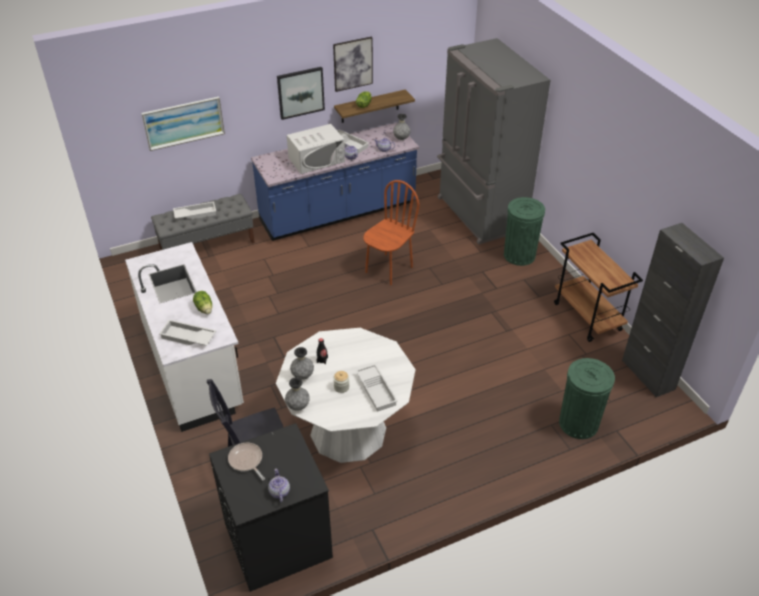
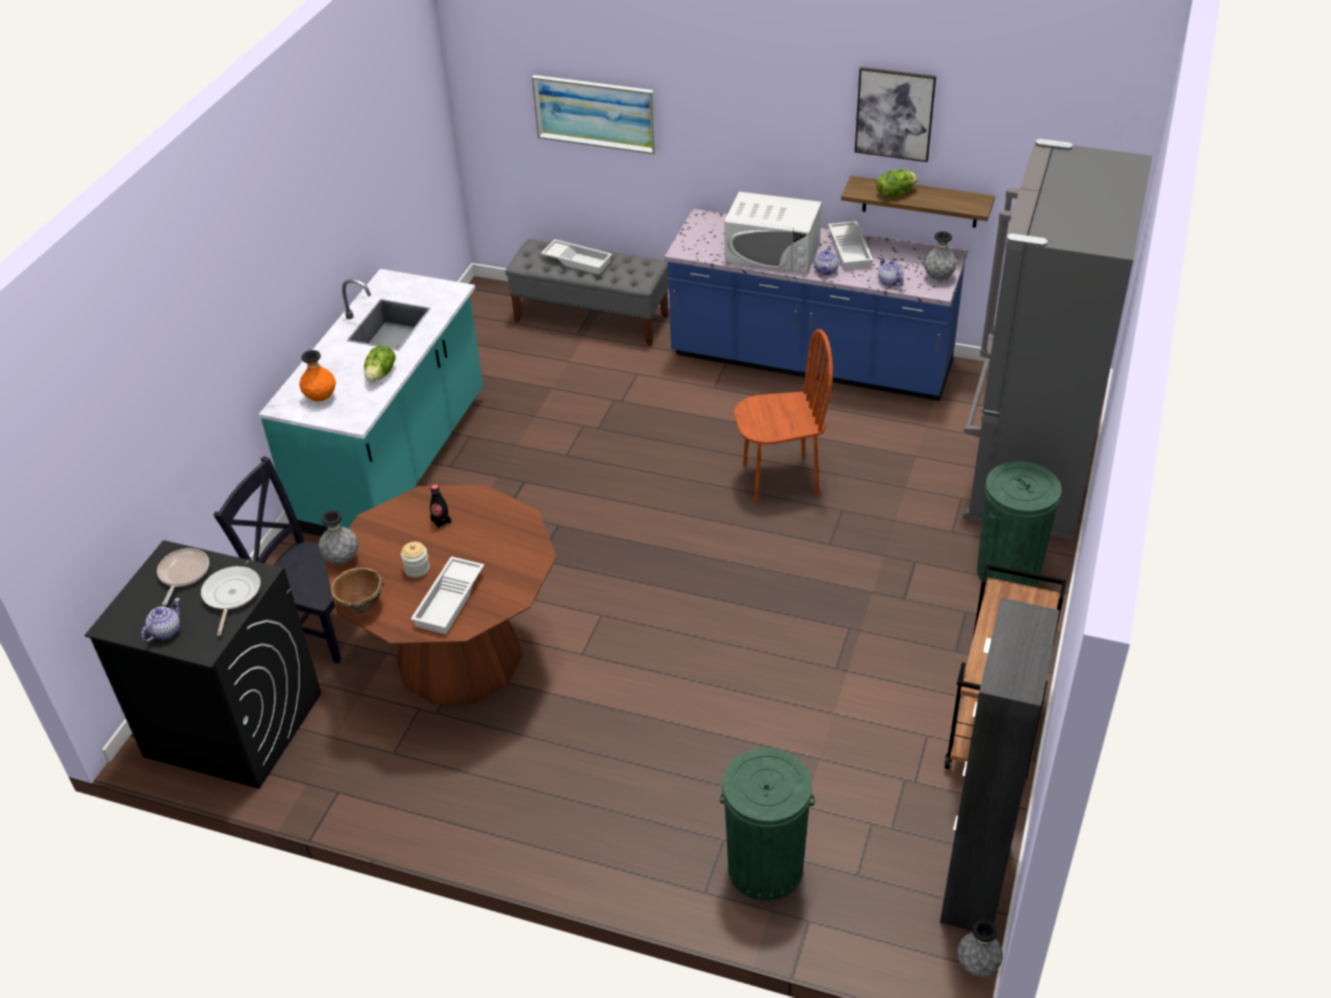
camera: 45 degrees right, 0 degrees up
(187, 337) = (321, 398): white tray -> orange vase
(193, 366) = (396, 462): white counter -> turquoise counter
(288, 453) = (231, 595): none -> frying pan
(300, 92) = (792, 131): picture -> none
(302, 376) = (395, 526): grey vase -> grey vase (977, 966)
(338, 420) = (361, 605): none -> brown bowl
(348, 431) = (459, 656): white dining table -> brown dining table

